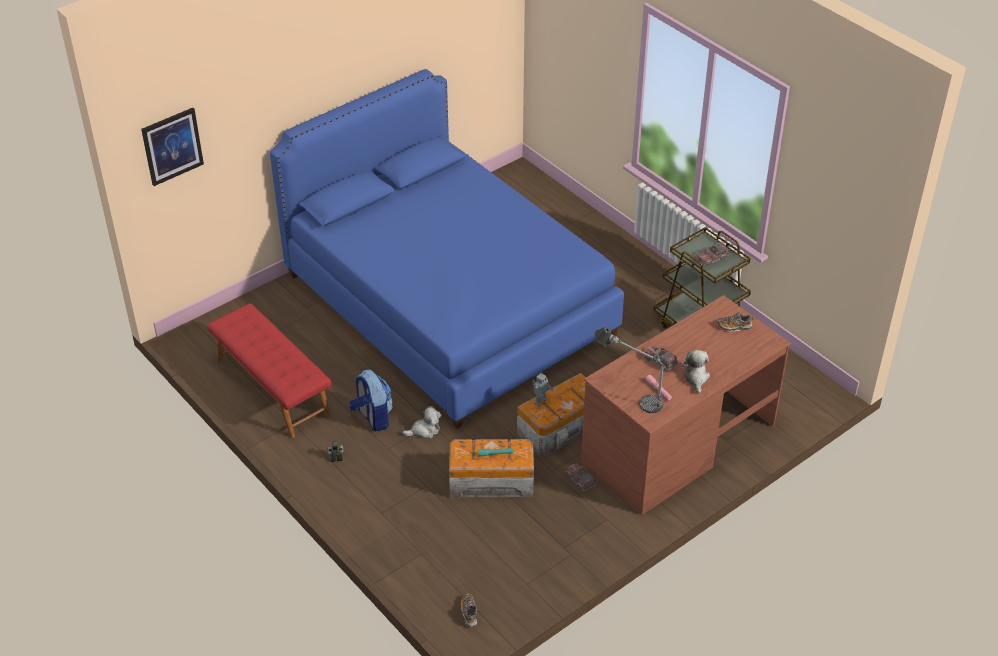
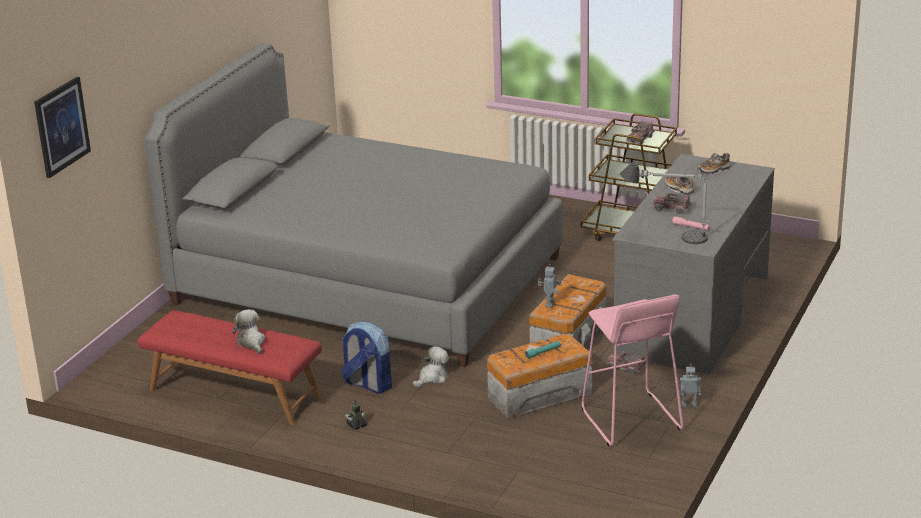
camera: 25 degrees left, 15 degrees down
(449, 304) = (367, 280): blue bed -> grey bed
(469, 613) = (613, 498): shoe -> shoe (679, 189)
(542, 538) = (630, 420): none -> pink stool
(601, 540) = (689, 404): none -> toy robot
(677, 443) = (692, 315): brown desk -> grey desk
(696, 378) = (716, 210): plush toy -> plush toy (251, 342)

